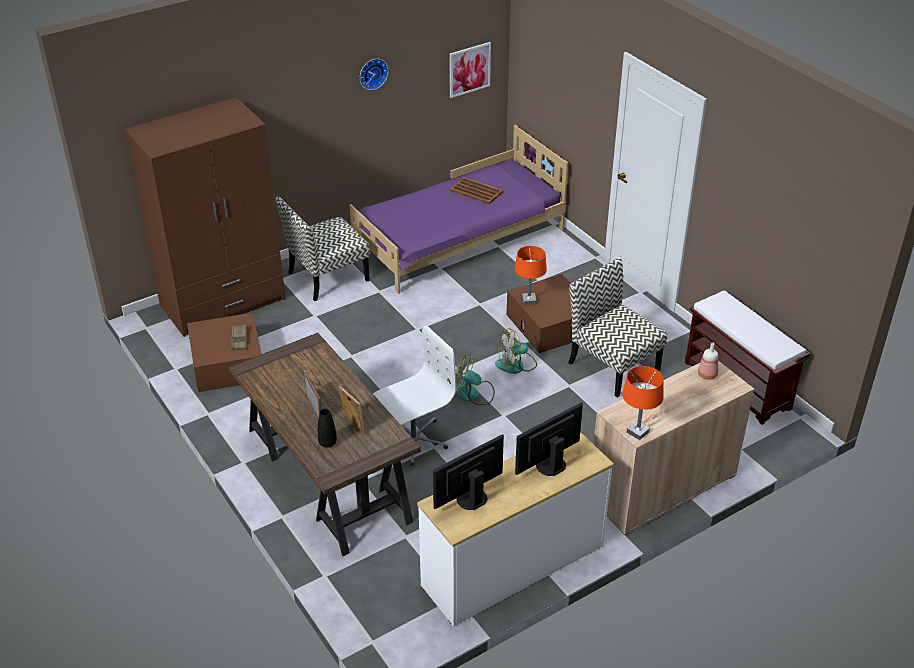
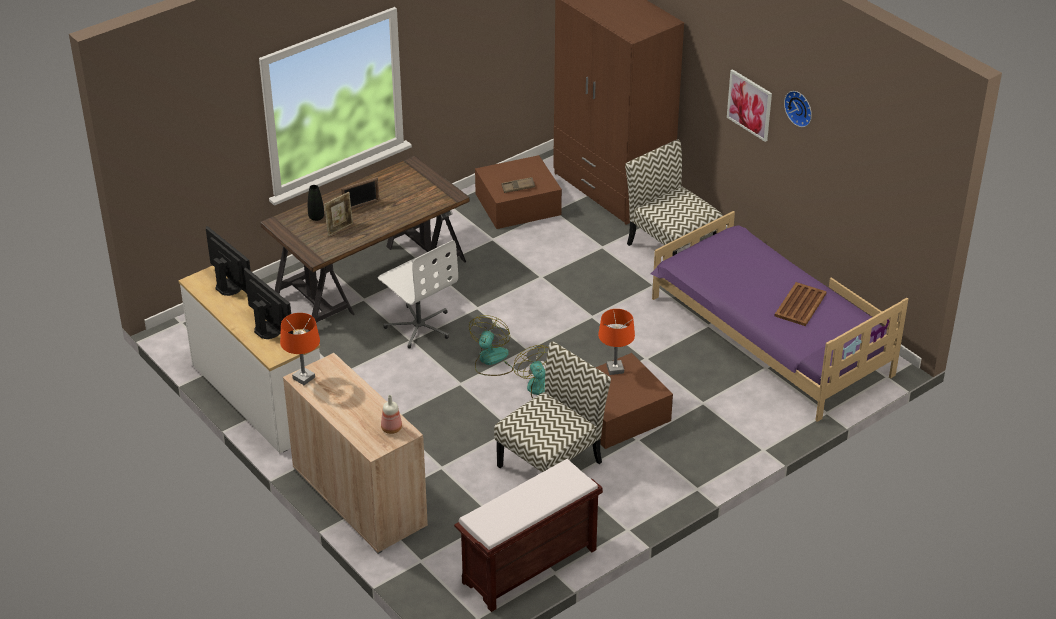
camera: 85 degrees right, 0 degrees up
(469, 69) = (896, 196): picture -> picture (749, 105)

